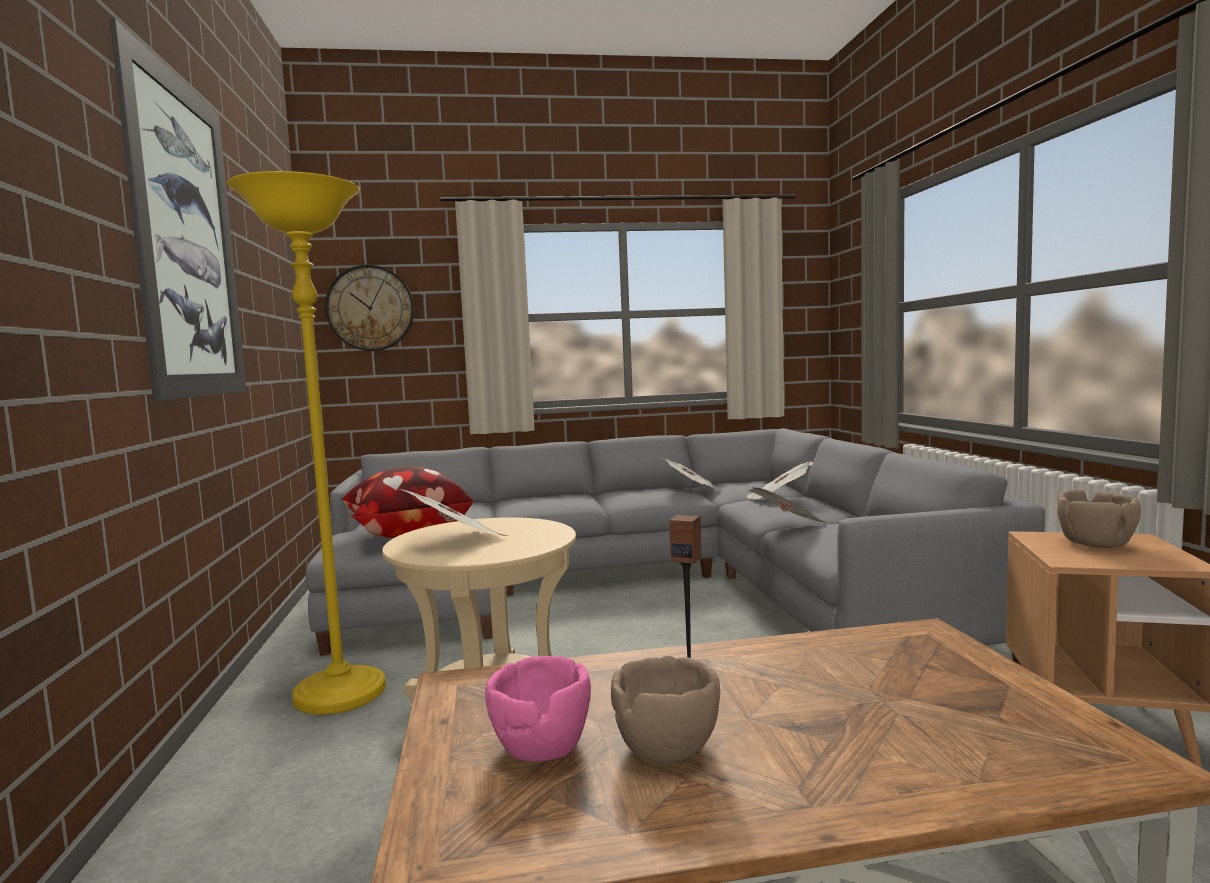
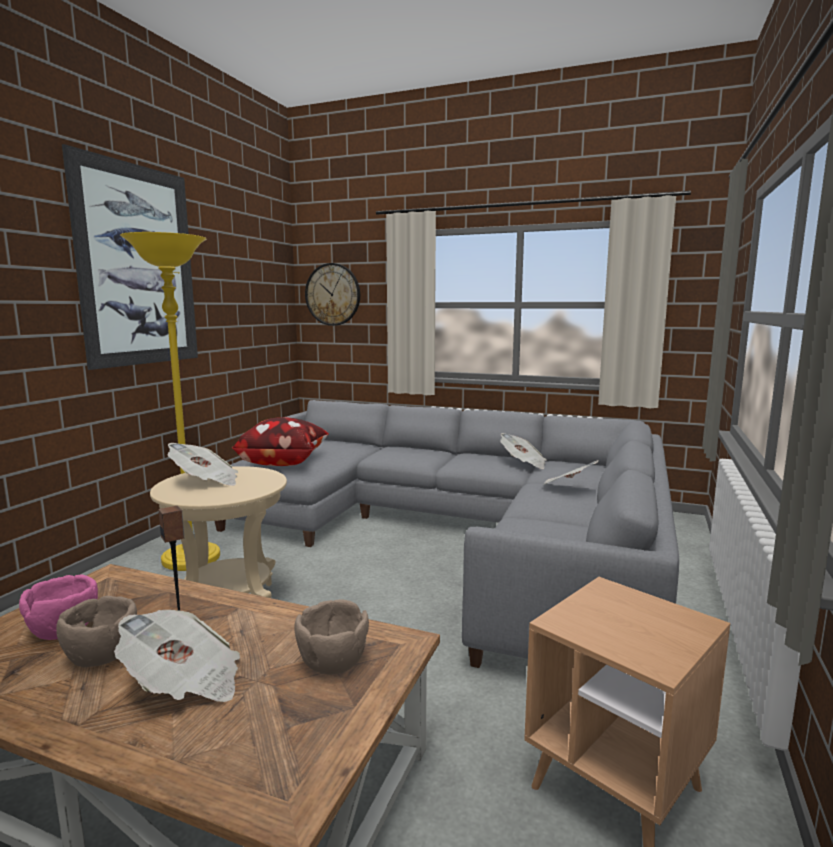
camera: 30 degrees right, 5 degrees up
(788, 525) = (516, 516): newspaper -> newspaper (185, 683)
(1095, 544) = (634, 615): brown bowl -> brown bowl (332, 662)

